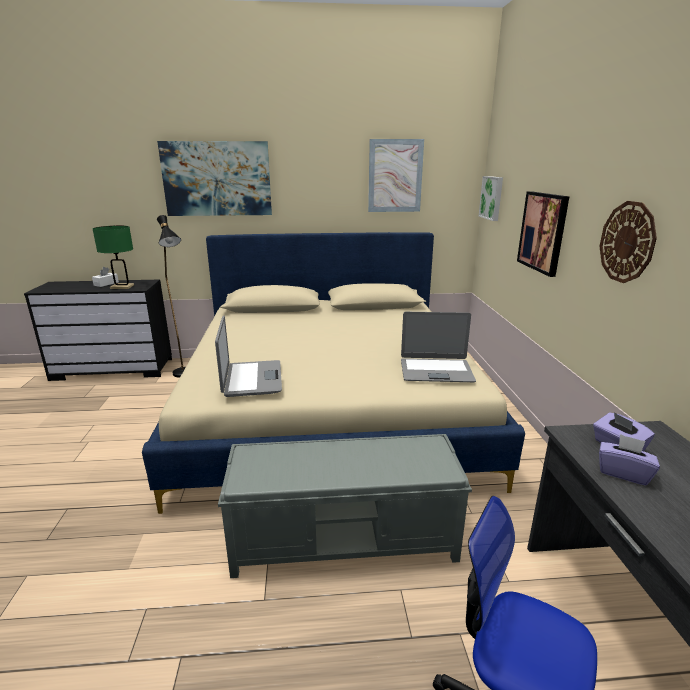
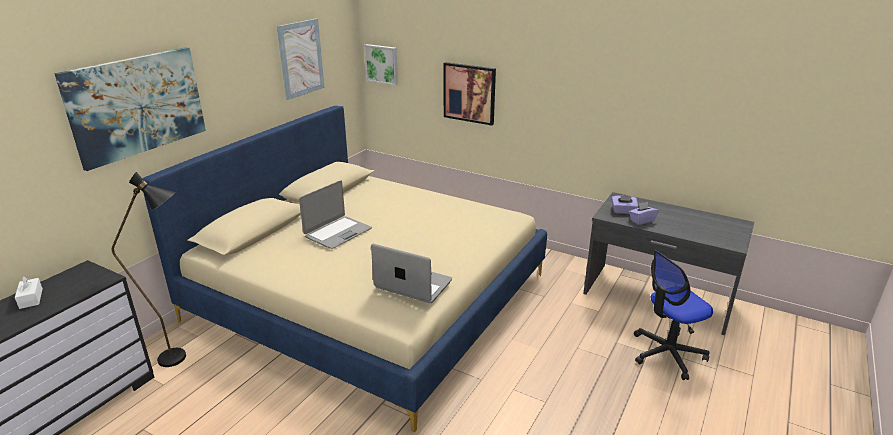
camera: 55 degrees left, 5 degrees up
(122, 287) = (74, 289): green table lamp -> none
(345, 540) = (524, 351): grey bench -> none
(436, 371) = (482, 218): laptop -> laptop (338, 233)
(627, 242) = (560, 98): wall clock -> none

